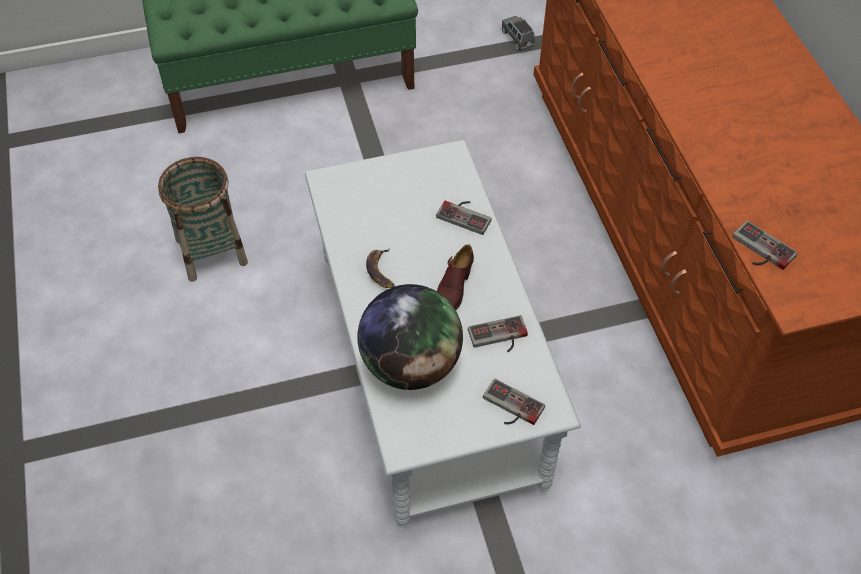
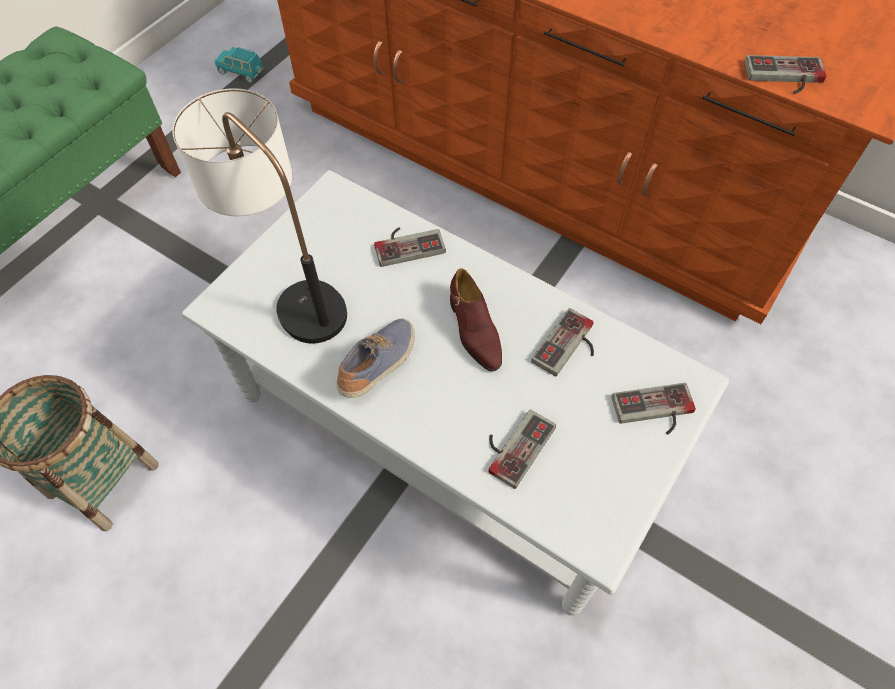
camera: 40 degrees left, 5 degrees up
(373, 198) = (291, 290): none -> table lamp
(381, 271) = (379, 364): banana -> shoe
(411, 364) = (514, 444): globe -> game controller
(518, 39) = (241, 72): grey toy car -> turquoise toy car

